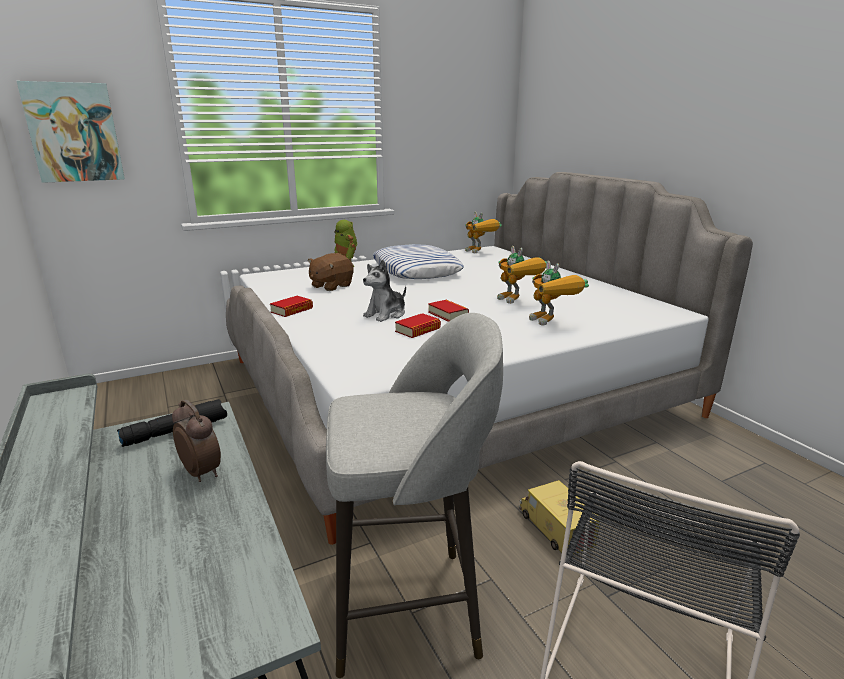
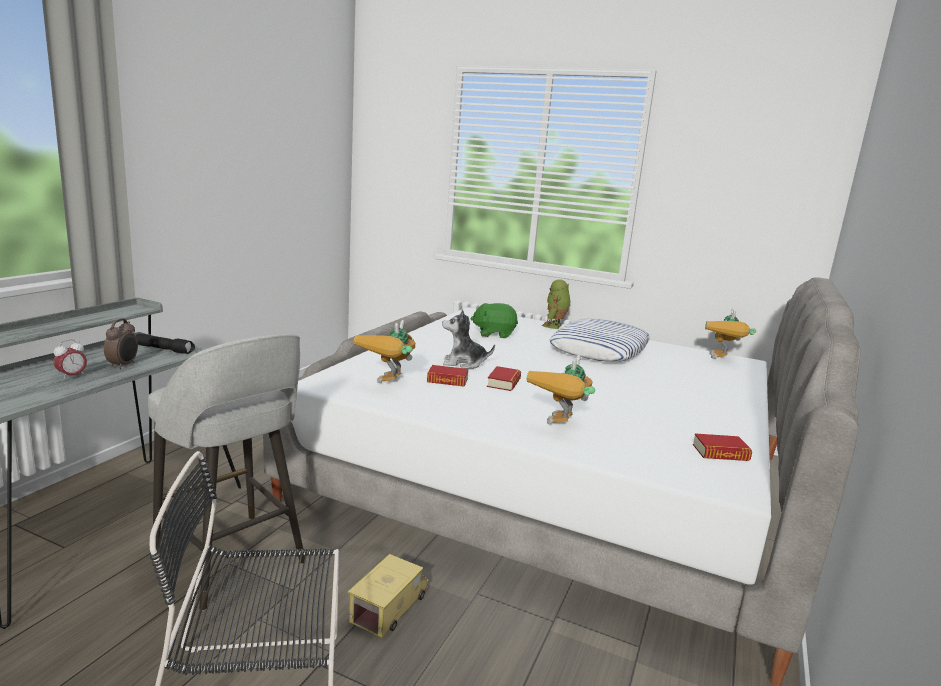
camera: 50 degrees right, 5 degrees down
(74, 132) = (386, 173): picture -> none
(193, 524) = (72, 376): none -> alarm clock
(292, 310) = (420, 337): book -> book (720, 453)
(331, 286) = (494, 334): brown plush toy -> green plush toy
(518, 301) = (596, 402): toy robot -> toy robot (389, 385)

